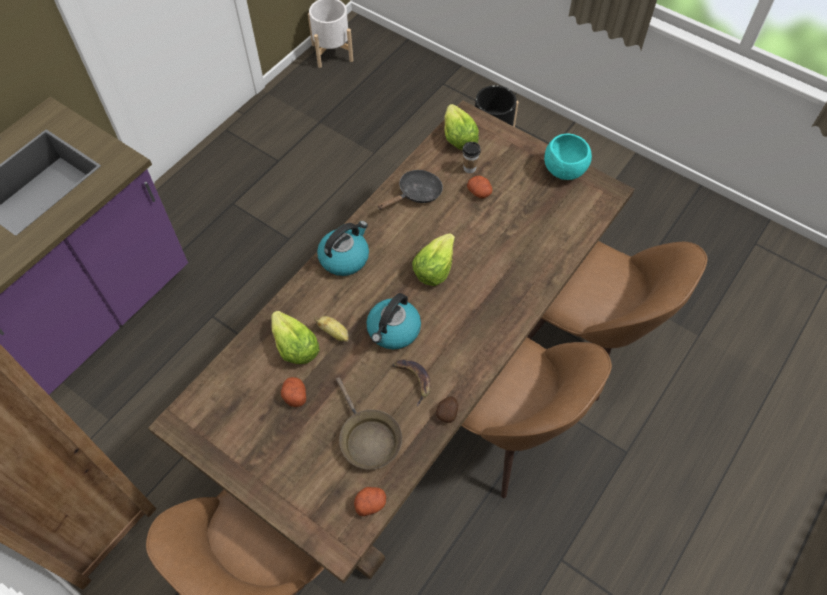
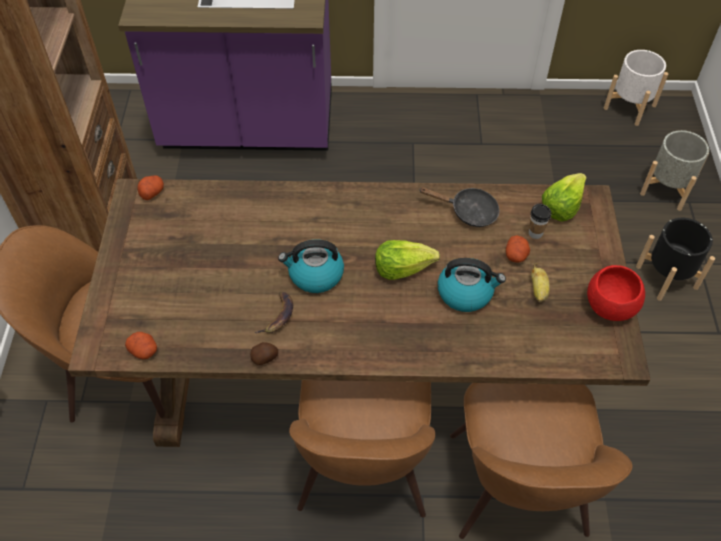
camera: 55 degrees right, 5 degrees down
(294, 347) = (248, 220): lettuce -> none
(294, 395) = (204, 246): potato -> potato (152, 192)
(334, 333) = (280, 238): banana -> banana (538, 290)
(344, 257) = (358, 202): kettle -> kettle (466, 293)
(367, 438) = (201, 315): brown frying pan -> none
(422, 87) = (666, 189): none -> grey planter
(564, 170) = (609, 307): turquoise bowl -> red bowl

